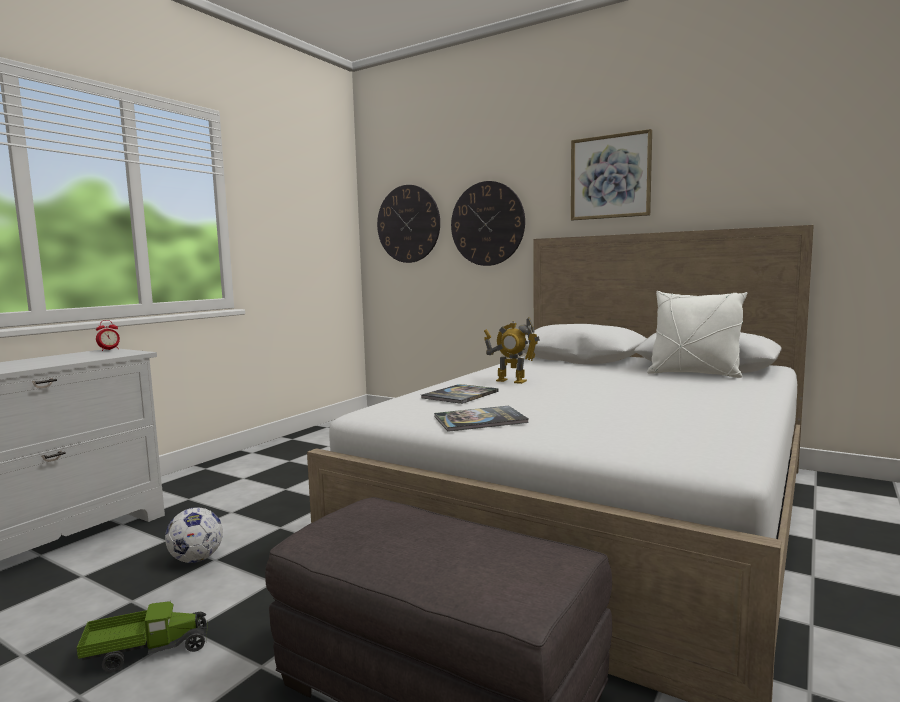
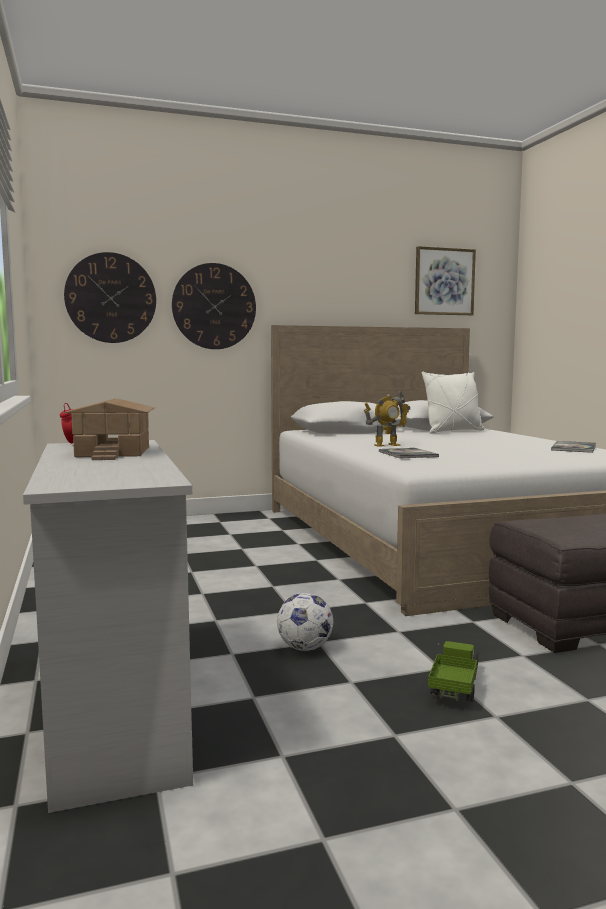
camera: 50 degrees left, 0 degrees up
(65, 359) = (115, 452): none -> toy house
(480, 420) = (490, 461): book -> book (574, 448)
(610, 177) = (332, 276): picture -> picture (444, 281)

